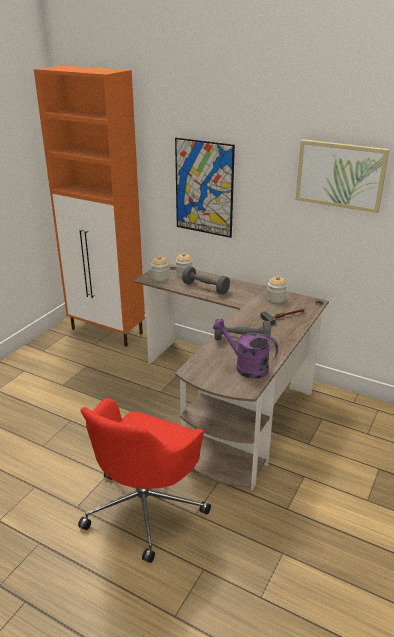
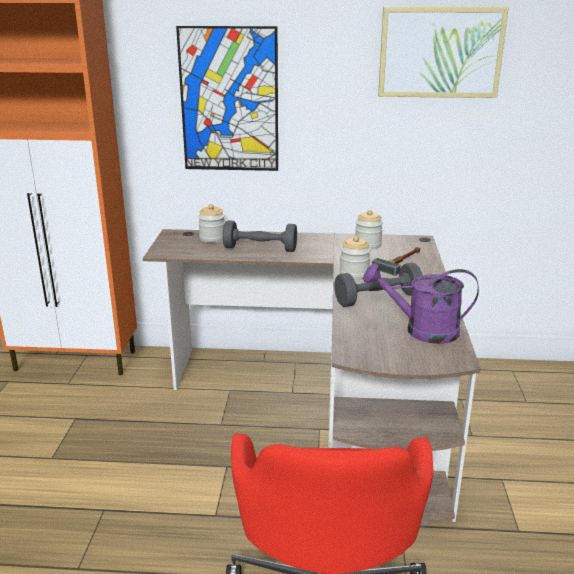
camera: 25 degrees left, 5 degrees down
(160, 278) = (181, 248): jar -> jar (354, 274)

